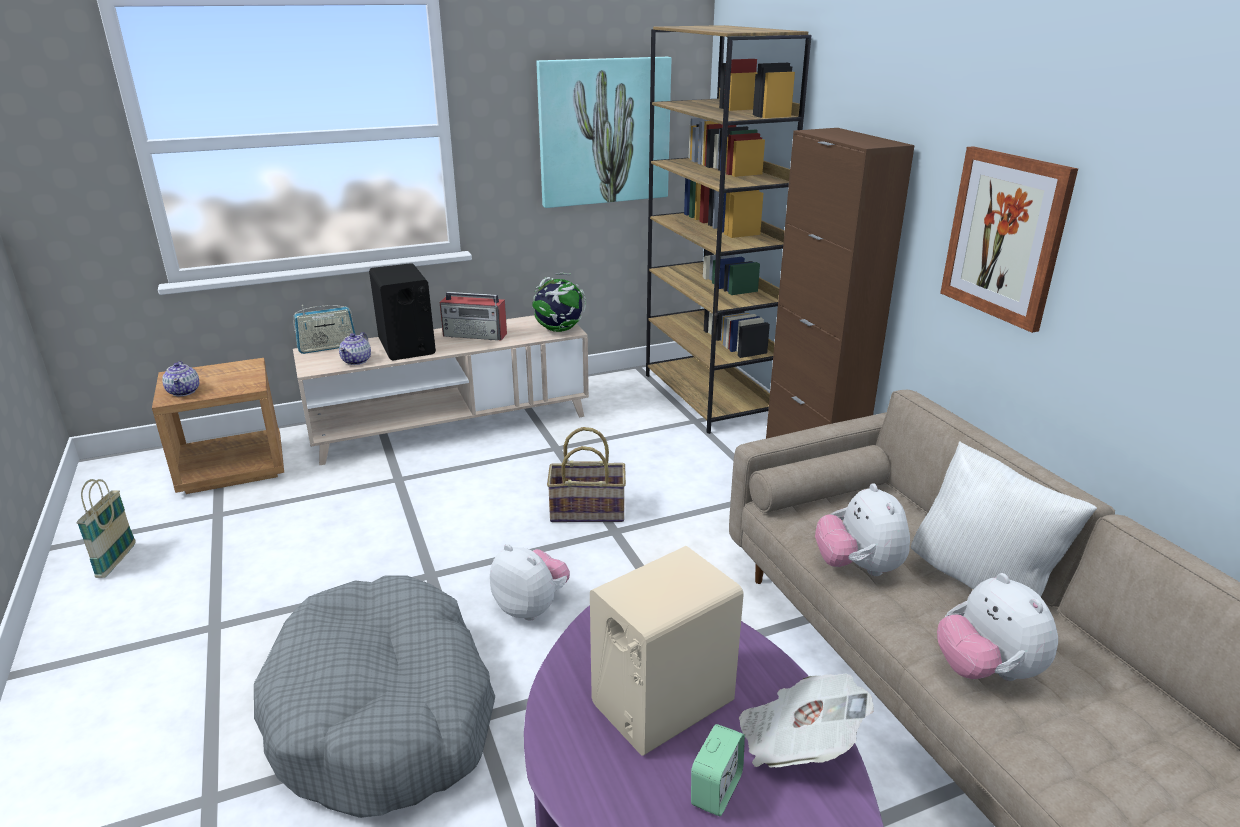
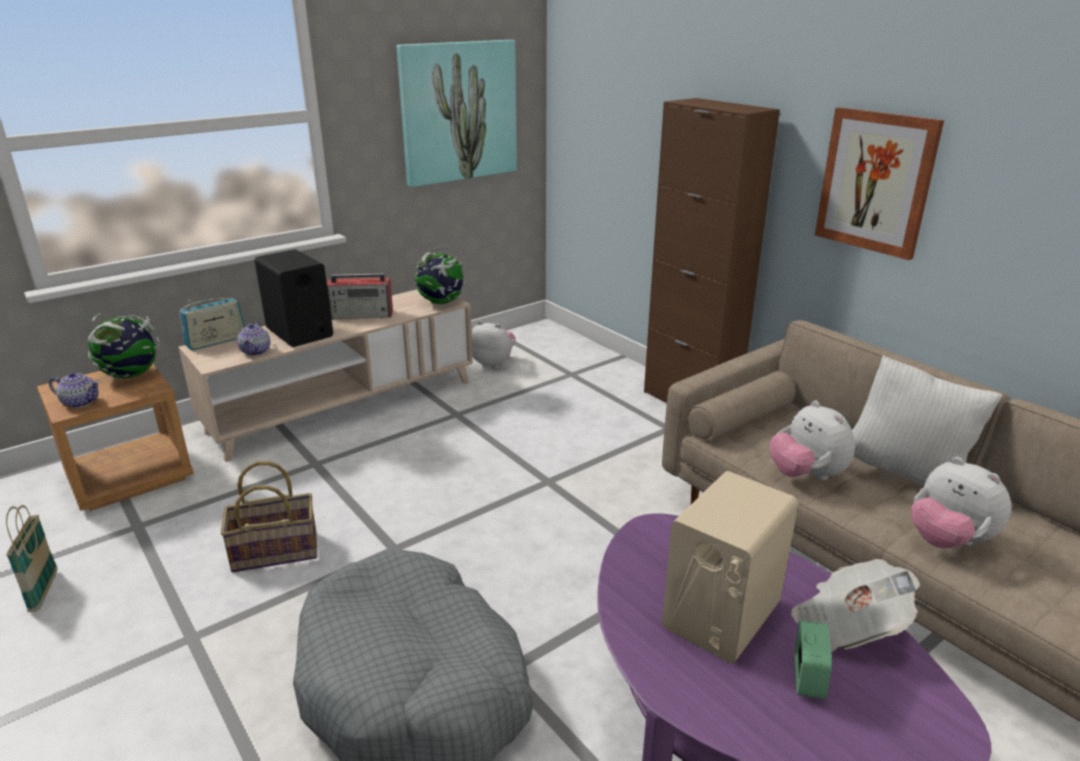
camera: 15 degrees left, 0 degrees up
(184, 391) = (80, 402): teapot -> teapot turned 45 degrees counterclockwise
(239, 371) = (131, 375): none -> globe
(531, 607) = (505, 561): plush toy -> plush toy (493, 363)
(588, 510) = (514, 466): basket -> basket (276, 551)
(708, 397) = (572, 351): brown bookcase -> none

